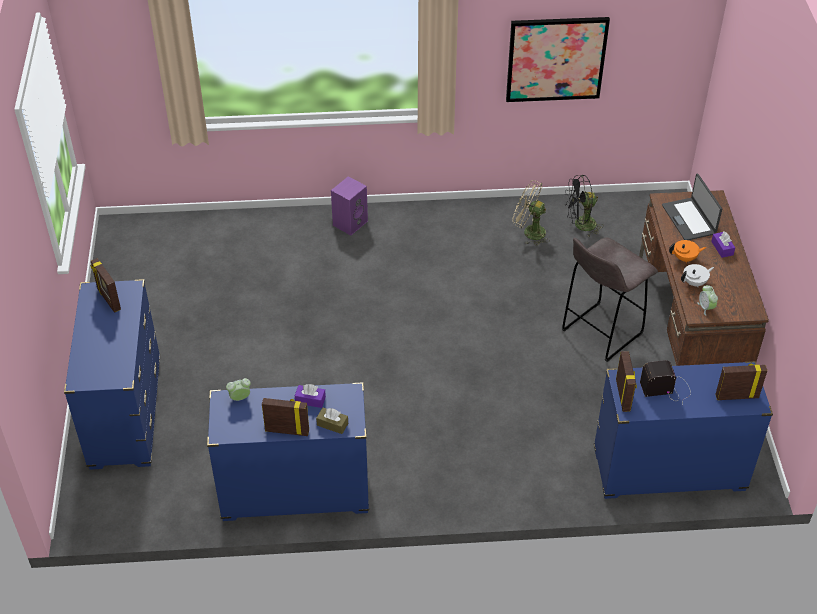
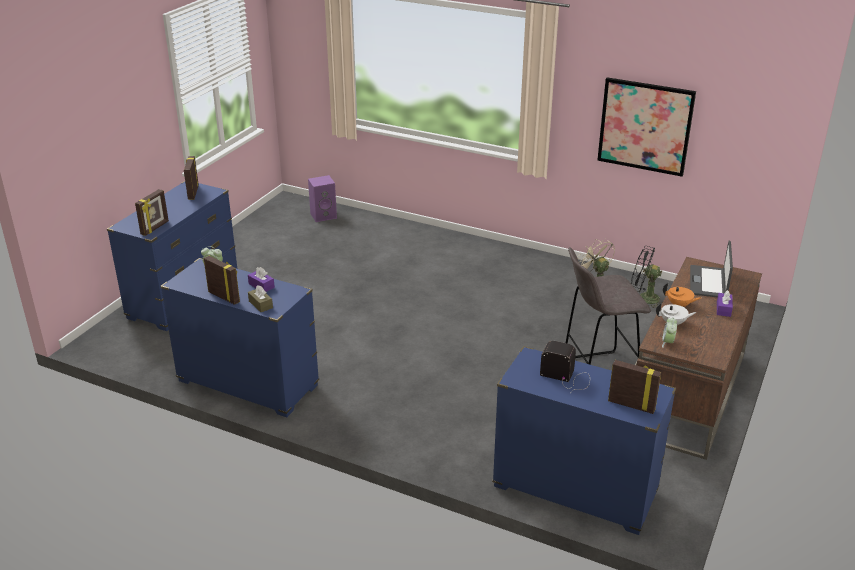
camera: 30 degrees right, 15 degrees down
(350, 222) = (453, 243): purple speaker -> purple speaker (324, 215)
(623, 395) = (520, 368): picture frame -> picture frame (155, 228)

